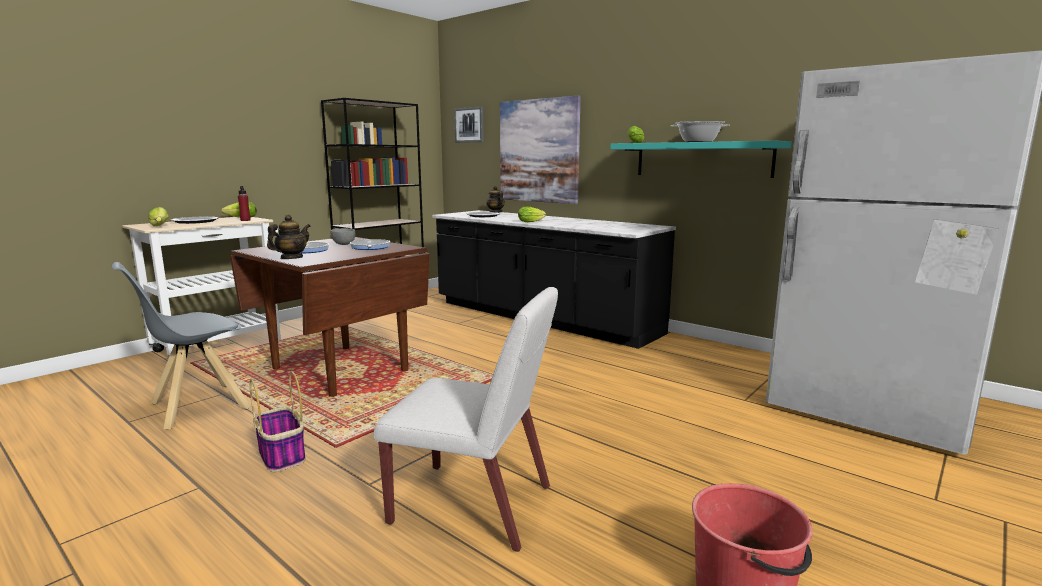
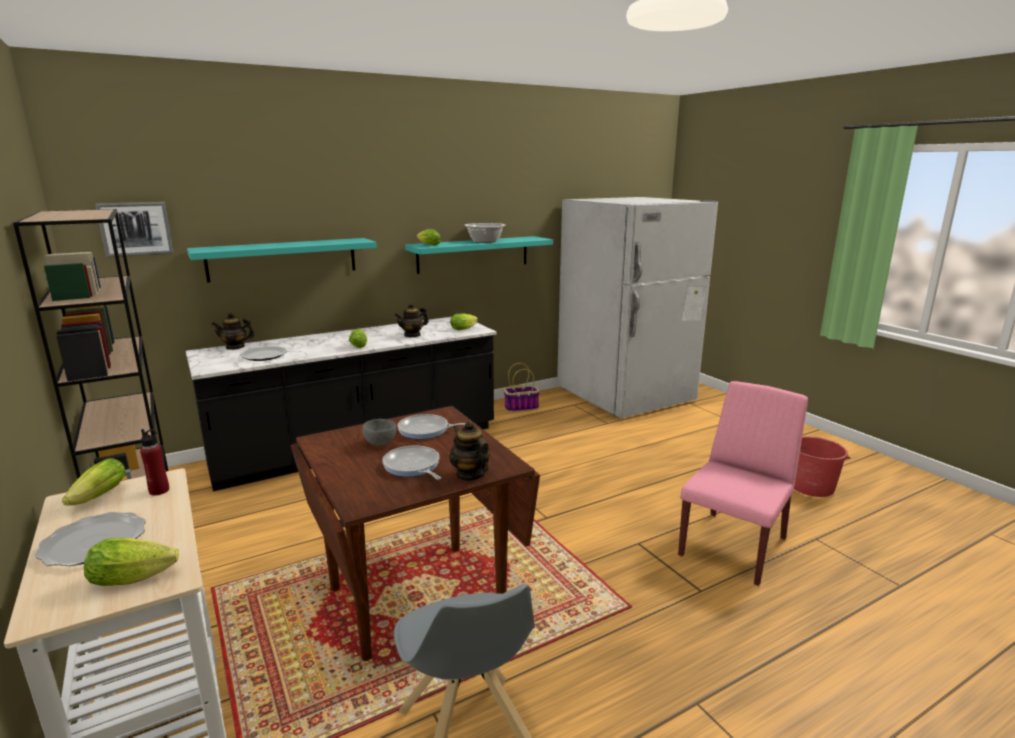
camera: 70 degrees left, 5 degrees up
(282, 455) = (639, 643): basket -> basket (521, 407)
(474, 505) = (733, 546): white chair -> pink chair
(538, 151) = (283, 259): picture -> turquoise shelf
(580, 225) = (412, 335): none -> teapot
(627, 229) = (464, 328): none -> lettuce

